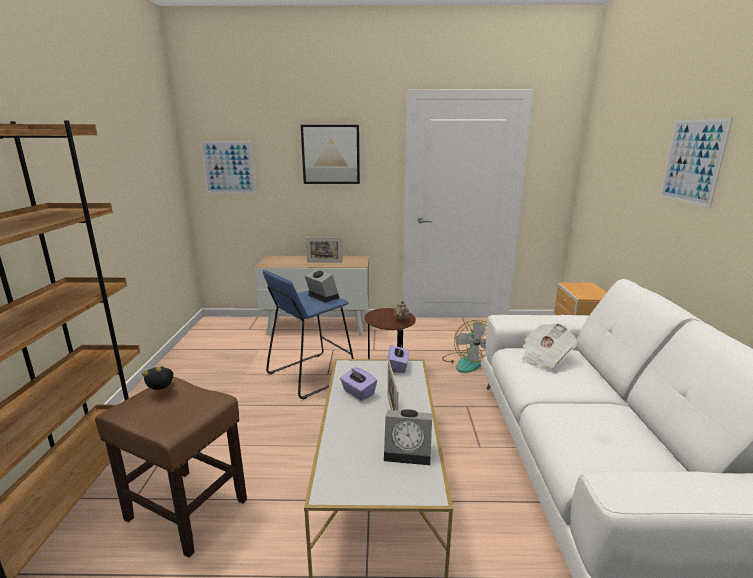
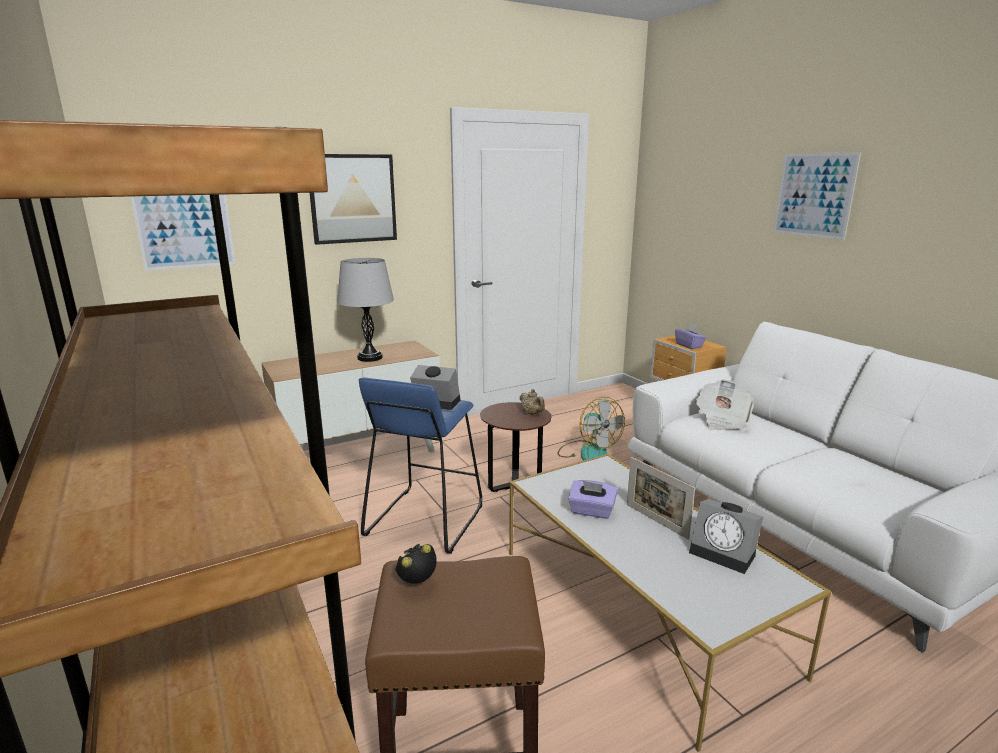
camera: 30 degrees left, 0 degrees up
(324, 262) = (370, 358): picture frame -> grey table lamp
(398, 367) = (593, 469): purple tissue box -> purple tissue box (689, 345)
(409, 451) = (725, 553): alarm clock -> alarm clock turned 60 degrees clockwise

